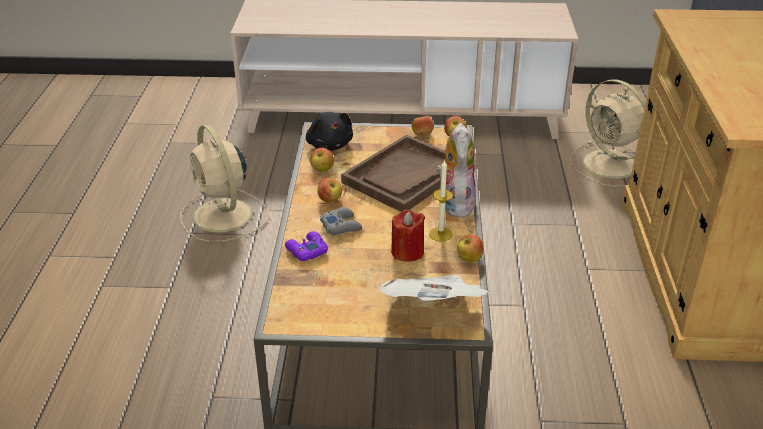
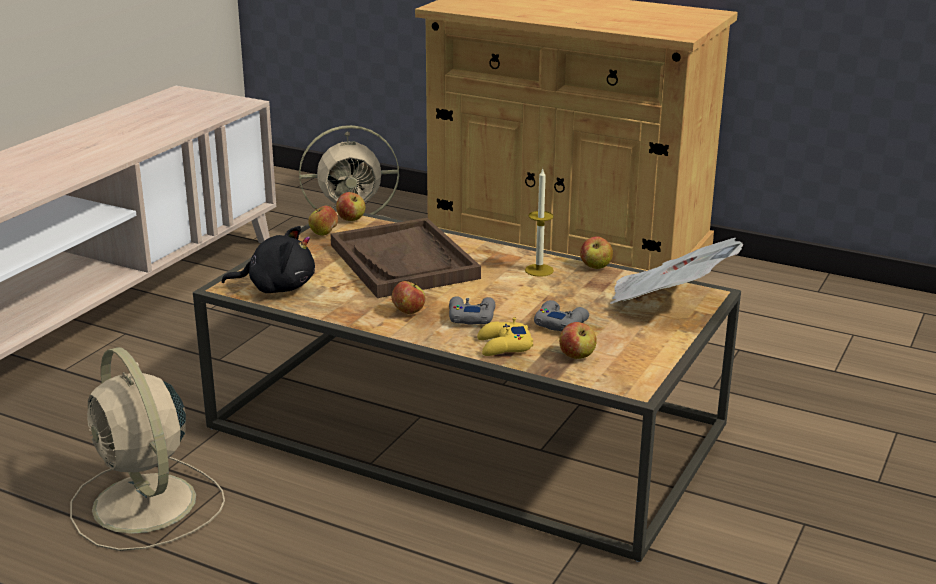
camera: 65 degrees left, 10 degrees down
(224, 217) = (146, 506): beige fan -> beige fan turned 60 degrees clockwise
(306, 250) = (504, 346): purple game controller -> yellow game controller
(322, 169) = (331, 303): apple -> apple (577, 356)
(359, 265) = (560, 323): none -> grey game controller
(407, 252) = (557, 293): red candle -> none
(454, 203) = (488, 251): plush toy -> none

